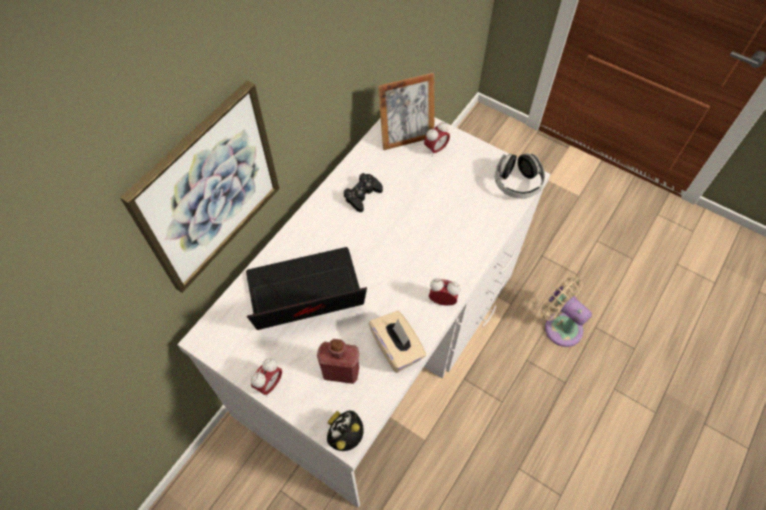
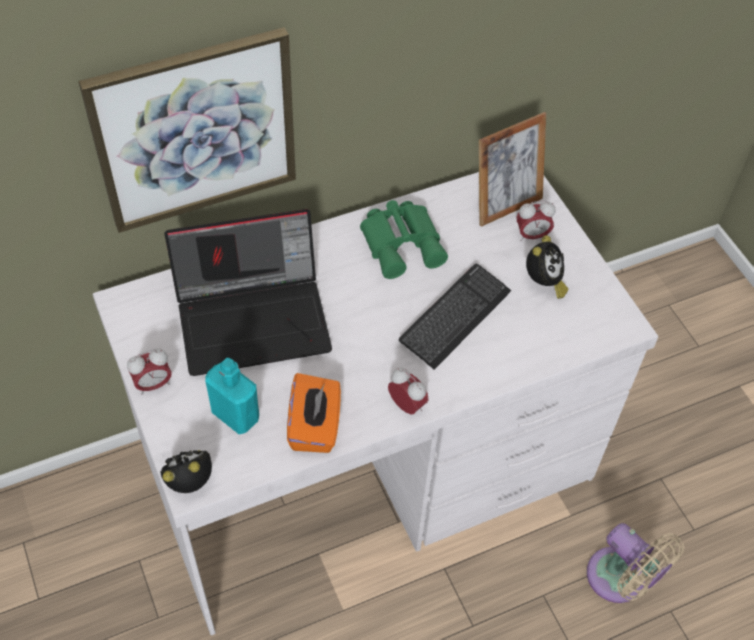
camera: 30 degrees right, 5 degrees down
(304, 298) = (255, 318): laptop -> laptop turned 150 degrees clockwise
(341, 372) = (235, 415): red bottle -> turquoise bottle
(362, 195) = (403, 243): black game controller -> green binoculars
(397, 348) = (315, 426): beige tissue box -> orange tissue box
(406, 138) = (505, 205): picture frame -> picture frame turned 45 degrees counterclockwise
(429, 226) = (455, 317): none -> keyboard
(464, 176) = (543, 283): none -> alarm clock
(517, 183) = (604, 325): headphones -> none
(560, 326) = (620, 580): beige fan -> beige fan turned 150 degrees clockwise

